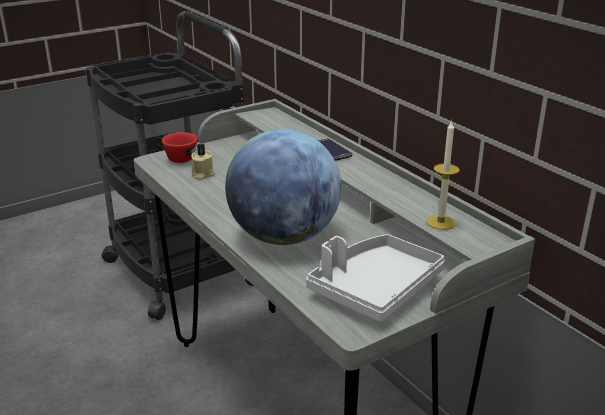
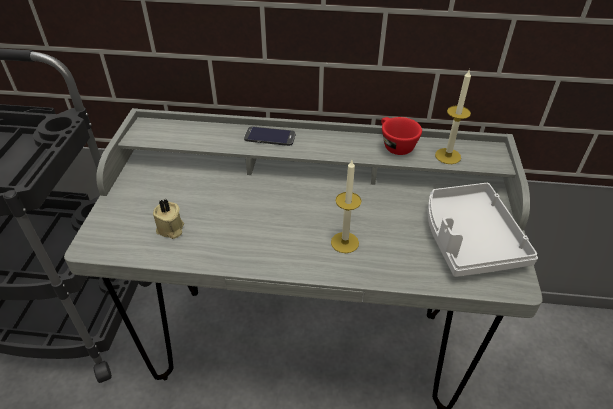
camera: 50 degrees left, 15 degrees up
(183, 157) = (117, 222): red cup -> red cup (394, 145)
(283, 237) = (344, 242): globe -> candle

